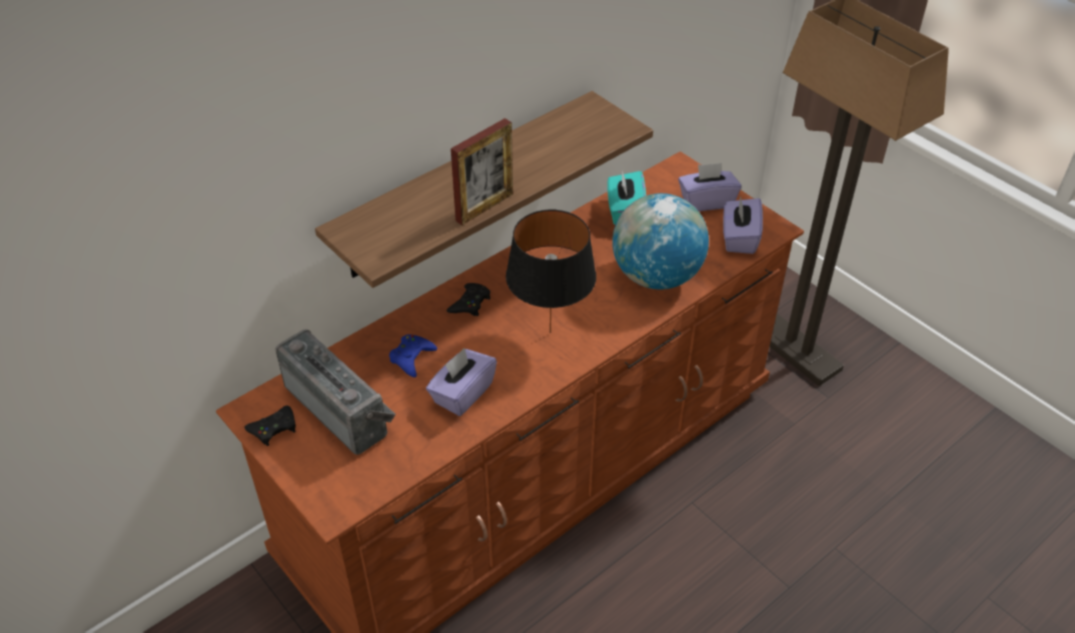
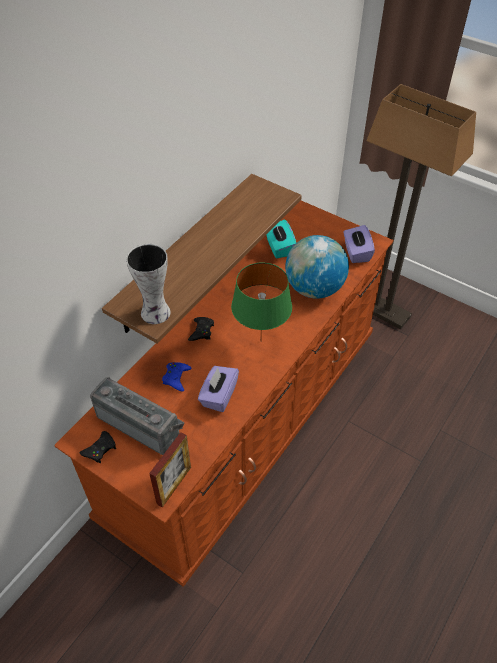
camera: 15 degrees left, 5 degrees up
(382, 248) = (155, 314): none -> vase
(484, 207) = (213, 270): picture frame -> picture frame (174, 485)
(549, 332) = (260, 340): black table lamp -> green table lamp
(706, 201) = (327, 231): purple tissue box -> none

